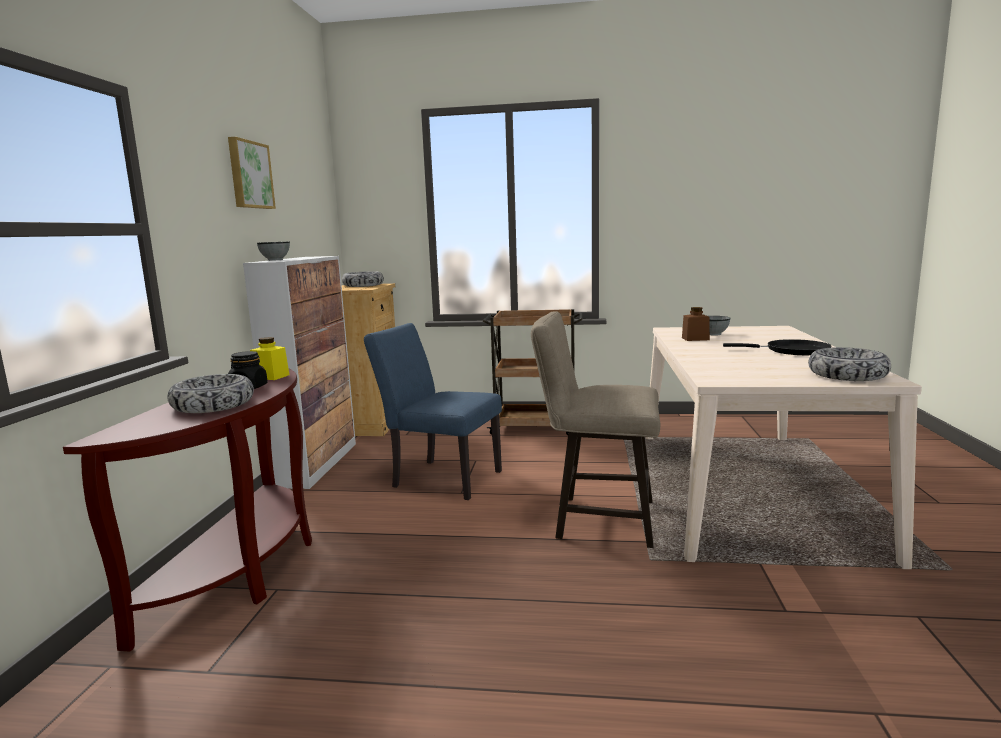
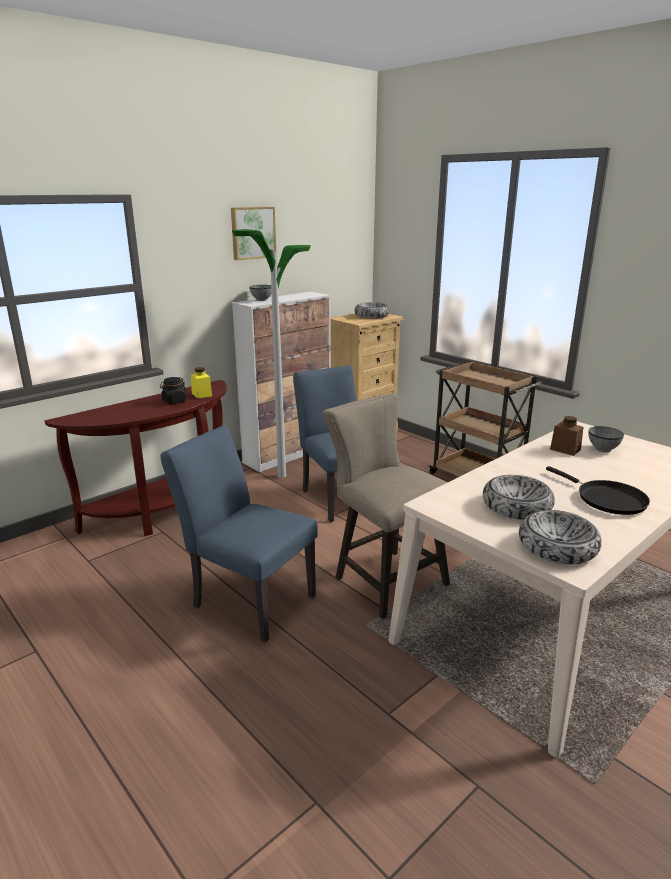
camera: 40 degrees right, 10 degrees up
(213, 405) = (135, 411): bowl -> bowl (516, 506)
(344, 483) = (282, 476): none -> floor lamp
(504, 597) = (247, 598): none -> blue chair

